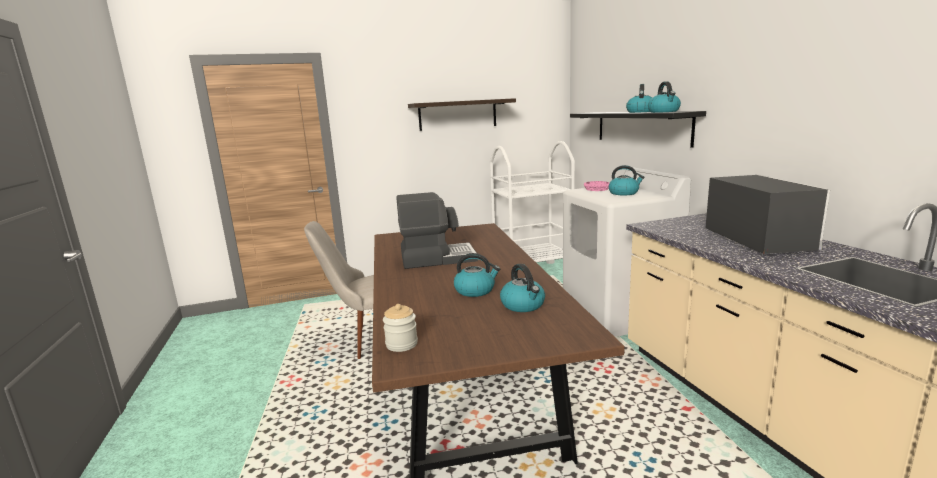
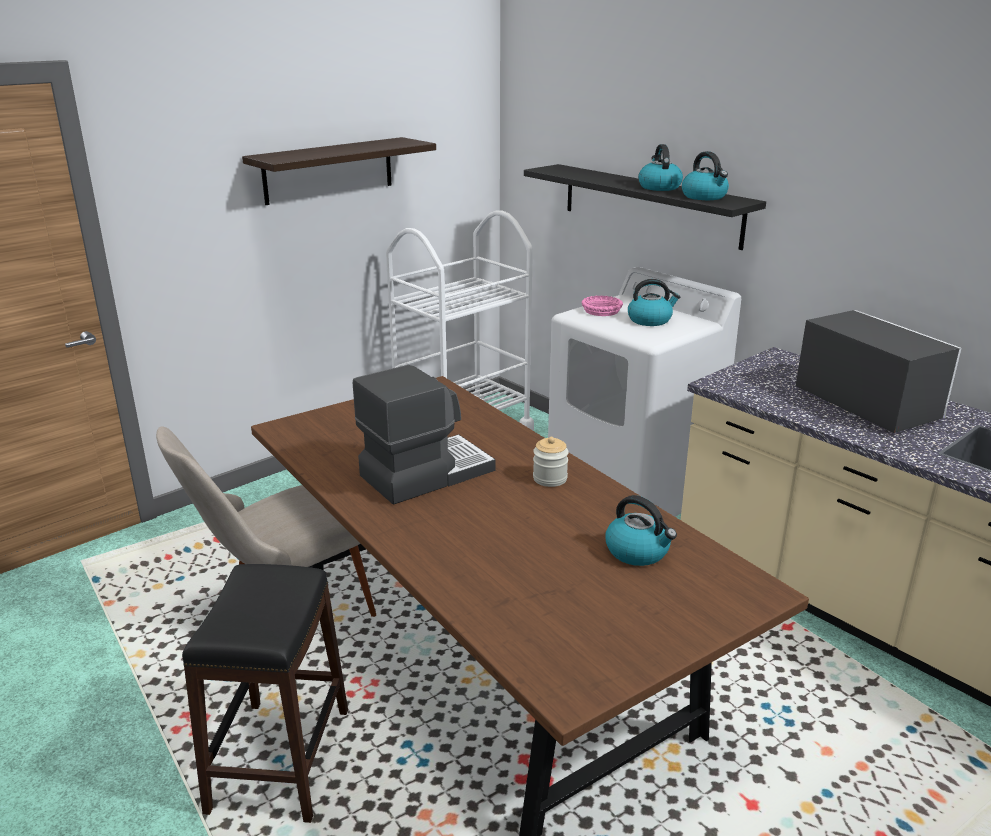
camera: 25 degrees left, 10 degrees up
(316, 408) = (279, 760): none -> black stool
(401, 344) = (539, 659): jar -> jar (550, 479)
(475, 290) = (548, 534): kettle -> none

